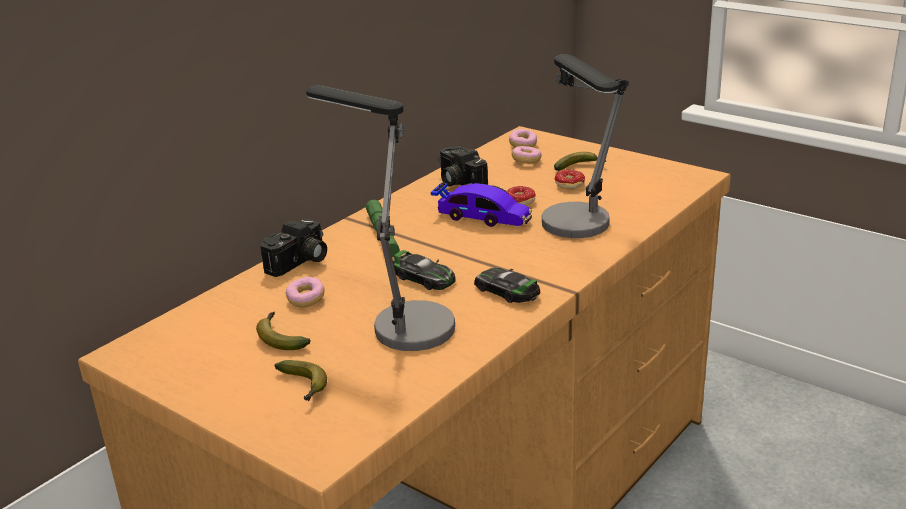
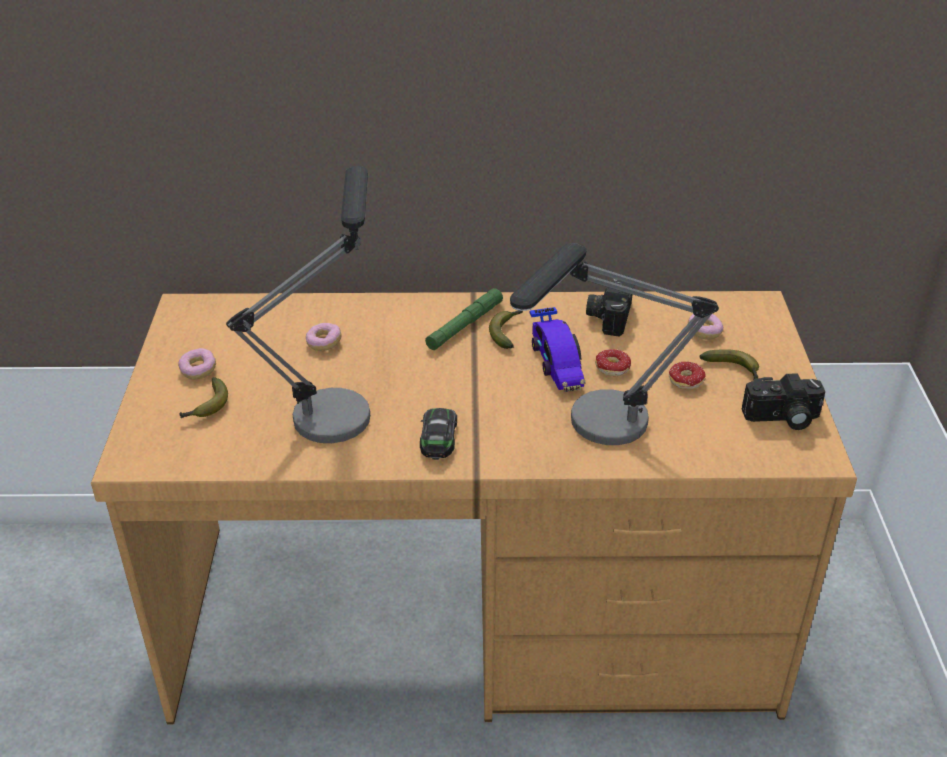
camera: 50 degrees right, 10 degrees up
(280, 338) = (260, 361): banana -> banana (507, 332)
(300, 262) = (375, 310): camera -> camera (782, 418)
(423, 278) = (415, 382): toy car -> none
(523, 145) = (737, 314): donut -> donut (198, 370)

